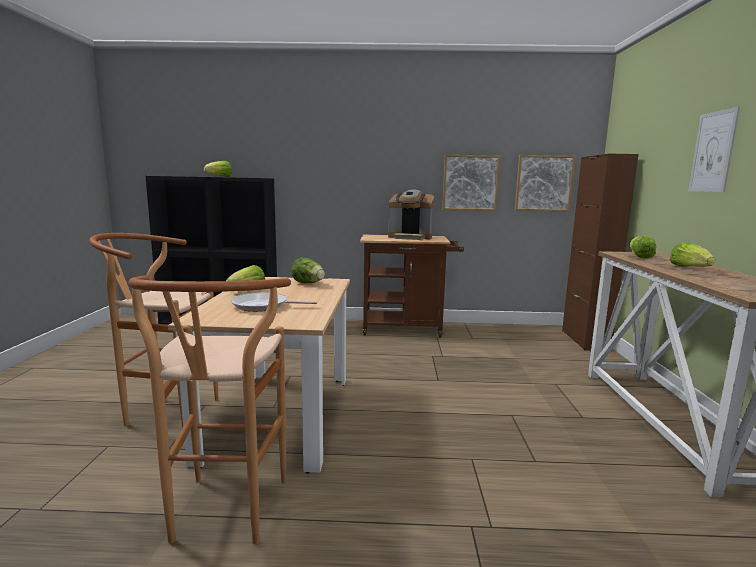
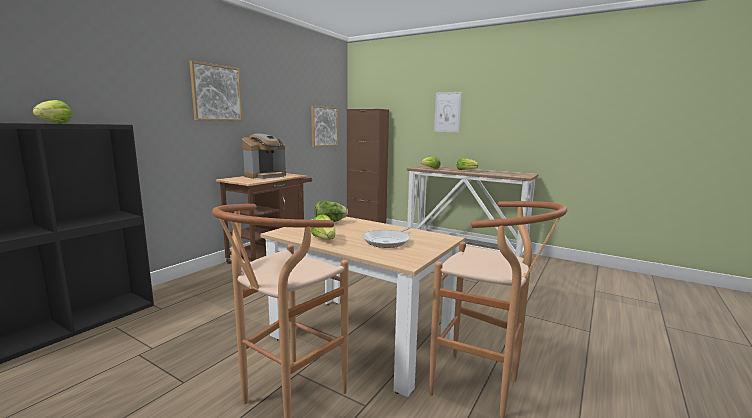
camera: 60 degrees left, 0 degrees up
(470, 183) = (286, 127): picture -> picture (216, 93)

